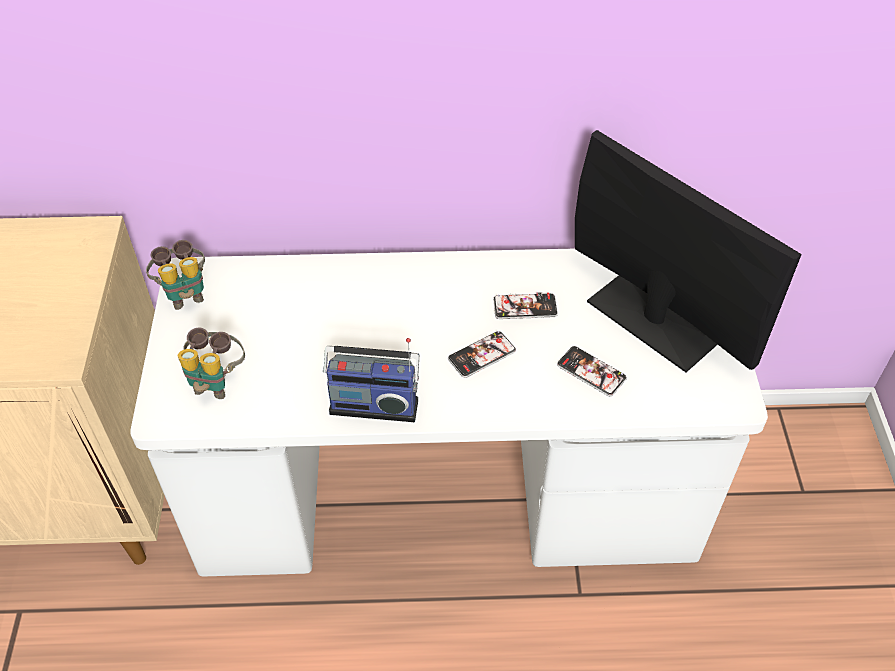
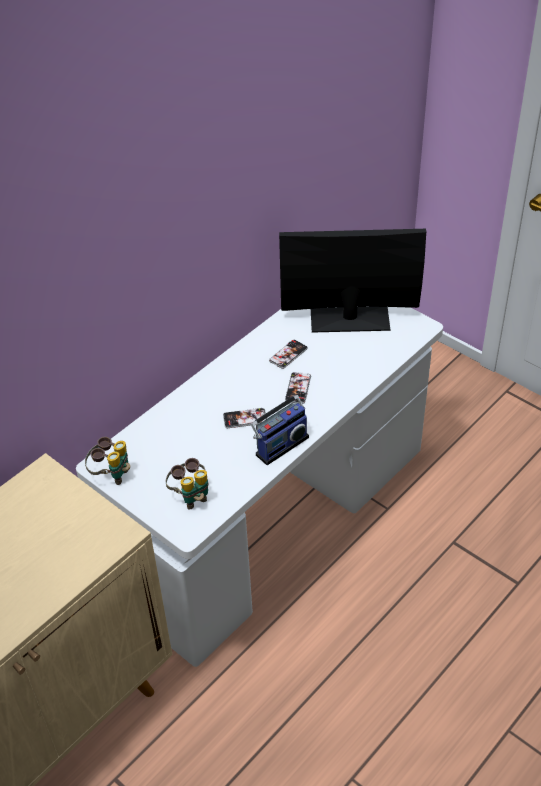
camera: 45 degrees left, 5 degrees down
(591, 371) = (353, 359): phone -> phone (245, 419)

